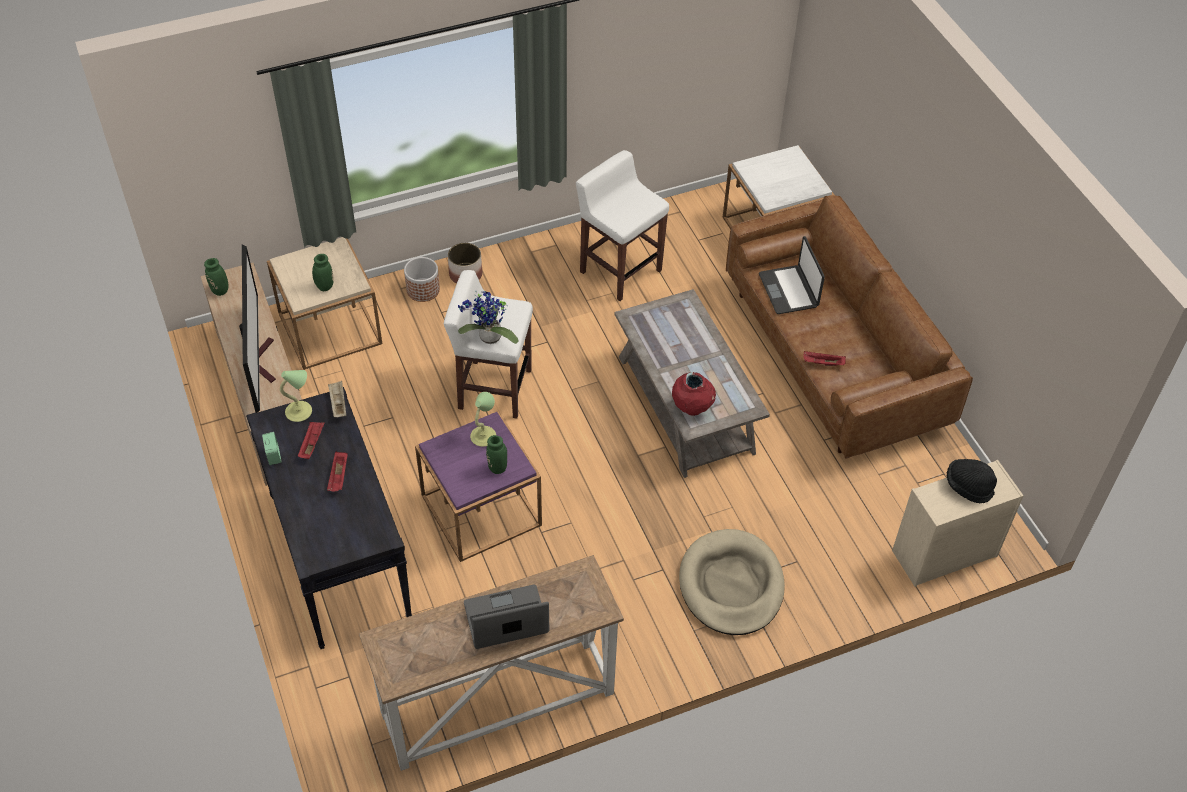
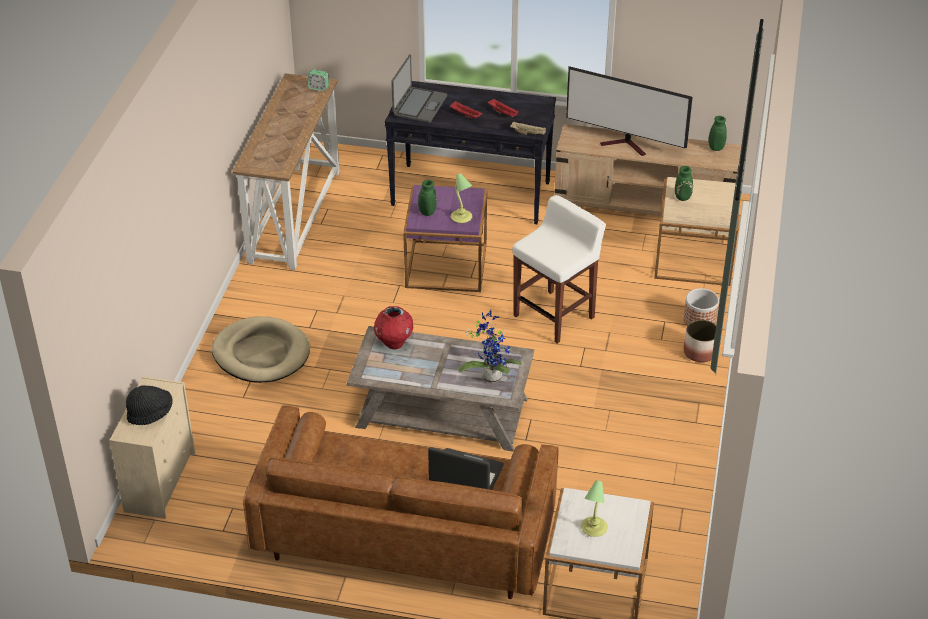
camera: 125 degrees right, 10 degrees down
(273, 455) = (509, 97): alarm clock -> alarm clock (318, 88)
(300, 412) = (537, 117): table lamp -> table lamp (593, 528)
(488, 339) = (540, 236): potted plant -> potted plant (490, 375)
(506, 619) = (284, 129): laptop -> laptop (419, 106)
(620, 270) = (629, 448): white stool -> none
(822, 363) = (367, 448): red tray -> none

